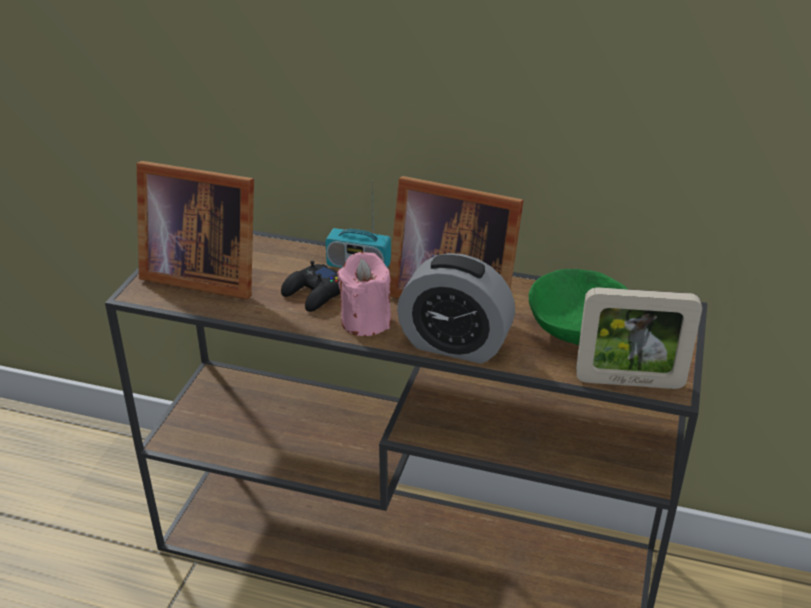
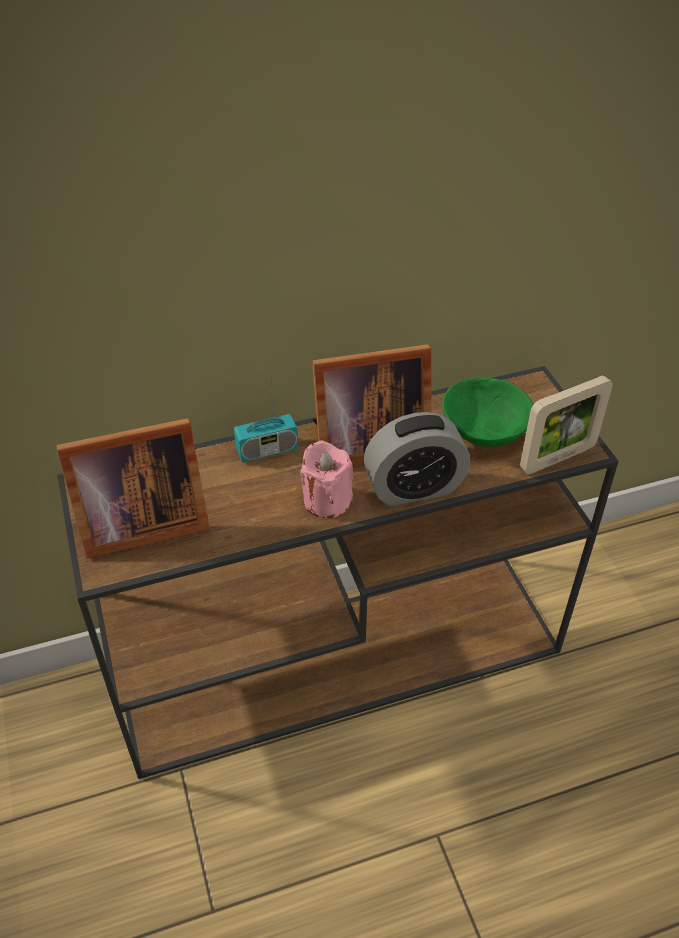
camera: 35 degrees left, 10 degrees up
(315, 294) = (259, 495): black game controller -> none

